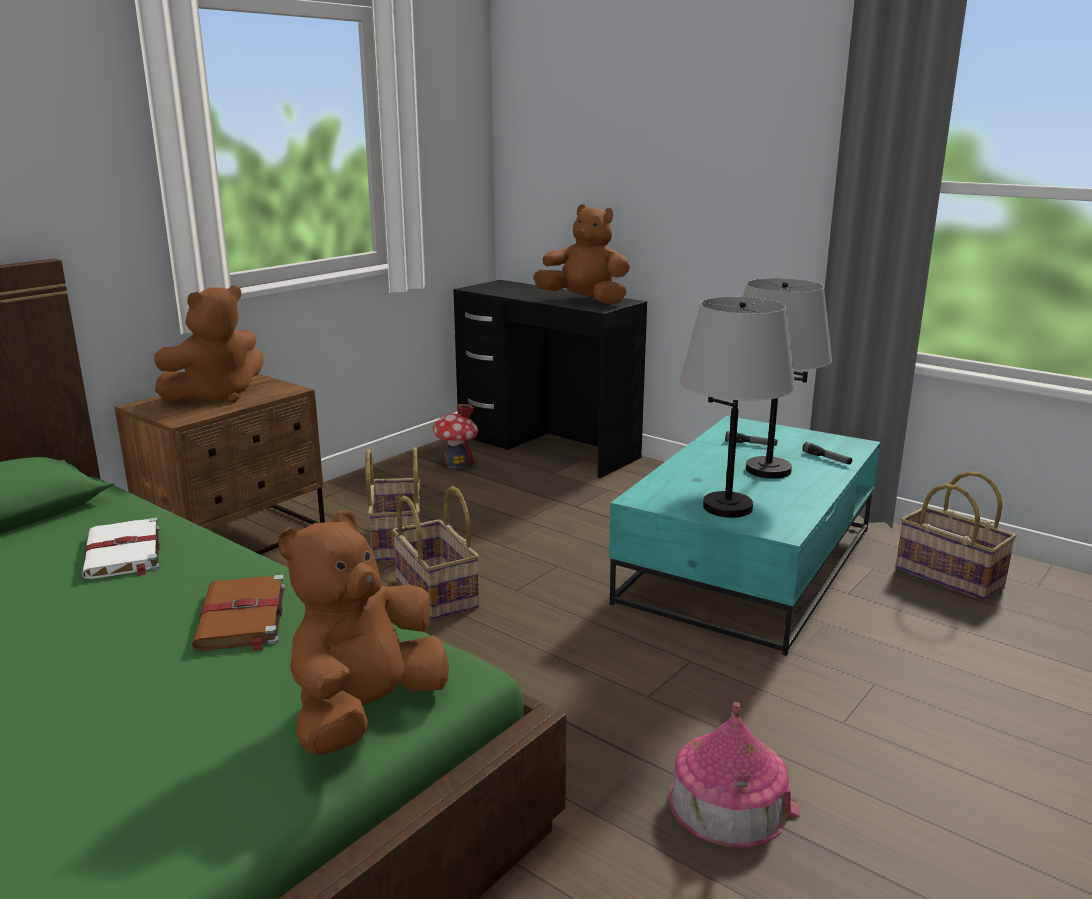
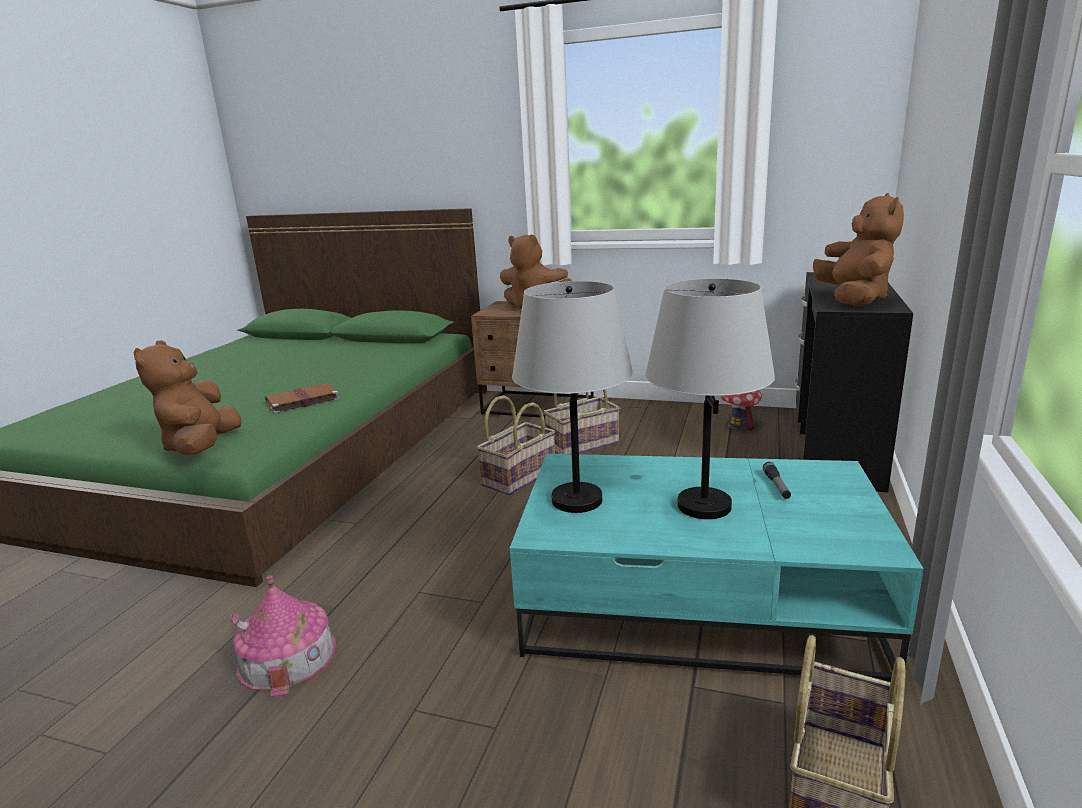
camera: 70 degrees right, 0 degrees up
(123, 553) = (367, 364): white book -> none
(366, 712) = (202, 447): brown plush toy -> brown plush toy turned 105 degrees counterclockwise
(826, 459) = (789, 535): flashlight -> none

